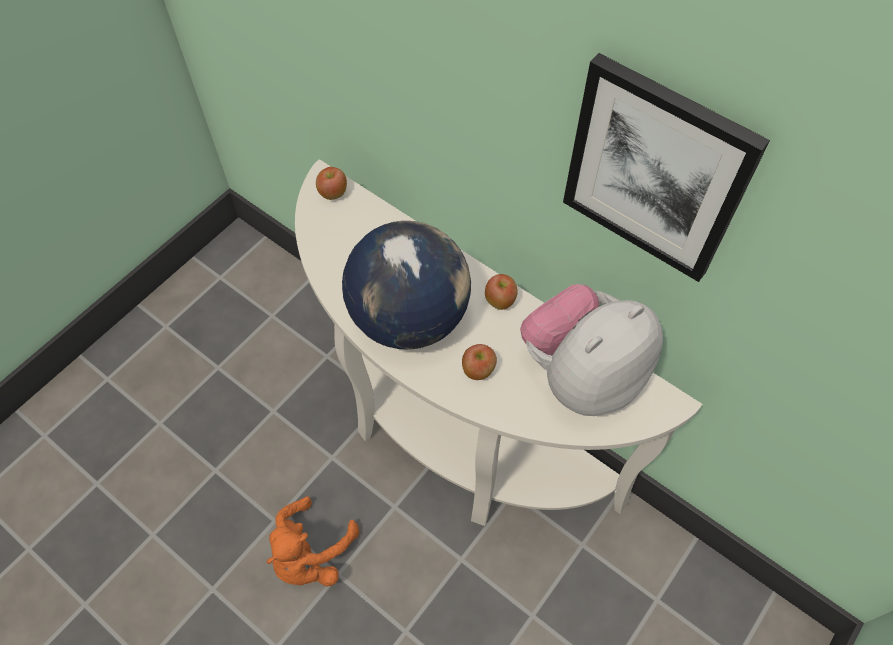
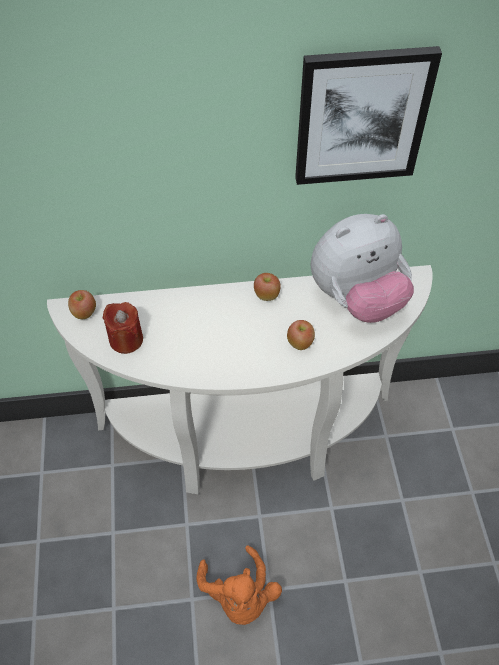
camera: 45 degrees left, 5 degrees down
(339, 243) = (126, 339): none -> red candle
(410, 318) = (225, 347): globe -> none
(582, 374) = (357, 299): plush toy -> plush toy turned 120 degrees counterclockwise

